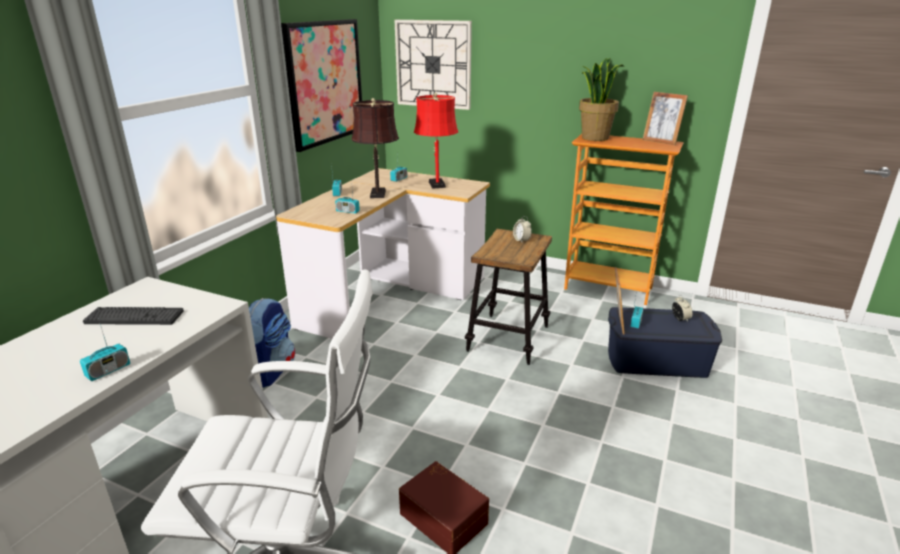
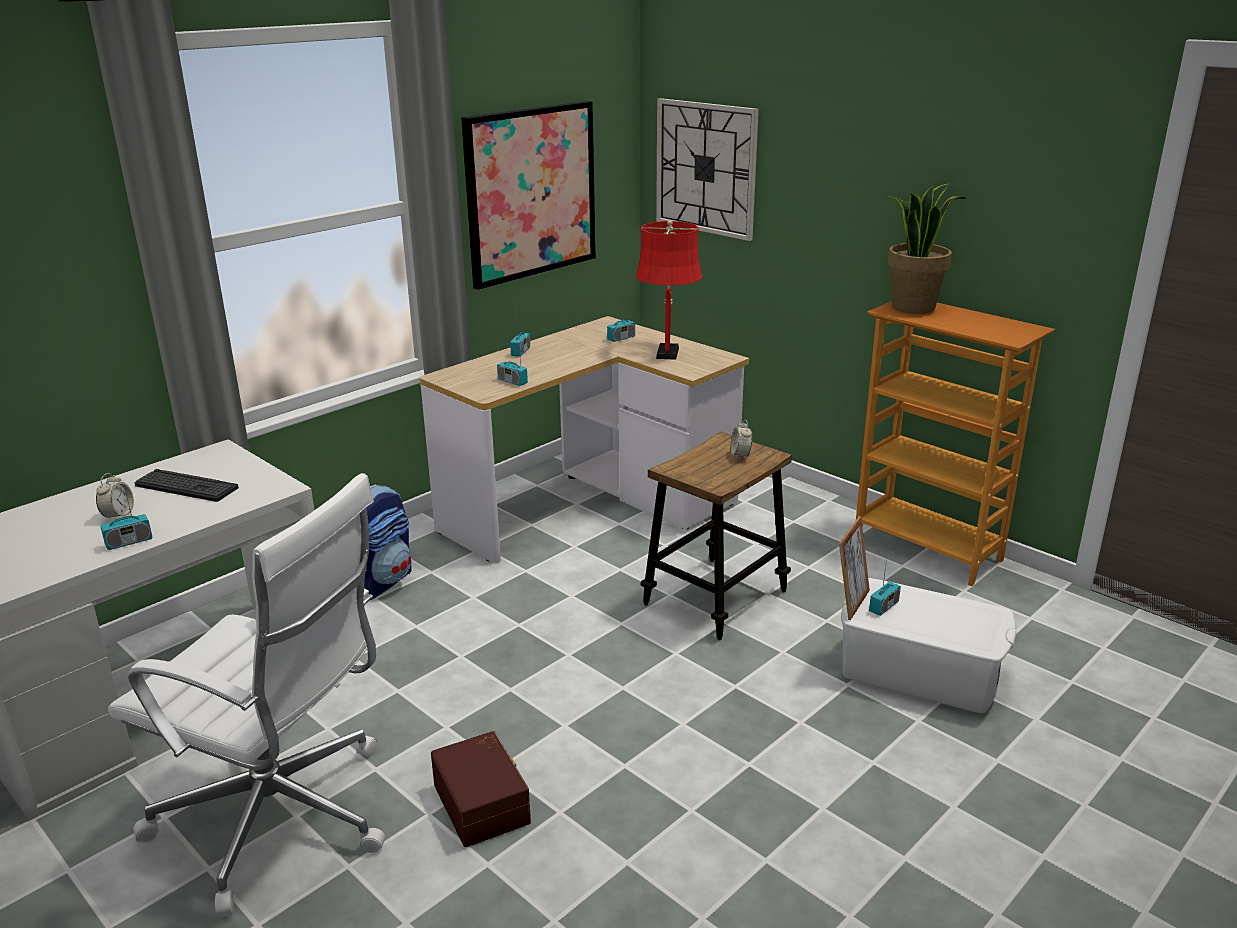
camera: 20 degrees right, 0 degrees up
(378, 193) = (574, 358): brown table lamp -> none
(656, 360) = (919, 672): blue storage box -> white storage box
(660, 141) = (1014, 325): picture frame -> none
(680, 319) = (960, 614): alarm clock -> alarm clock (118, 515)

